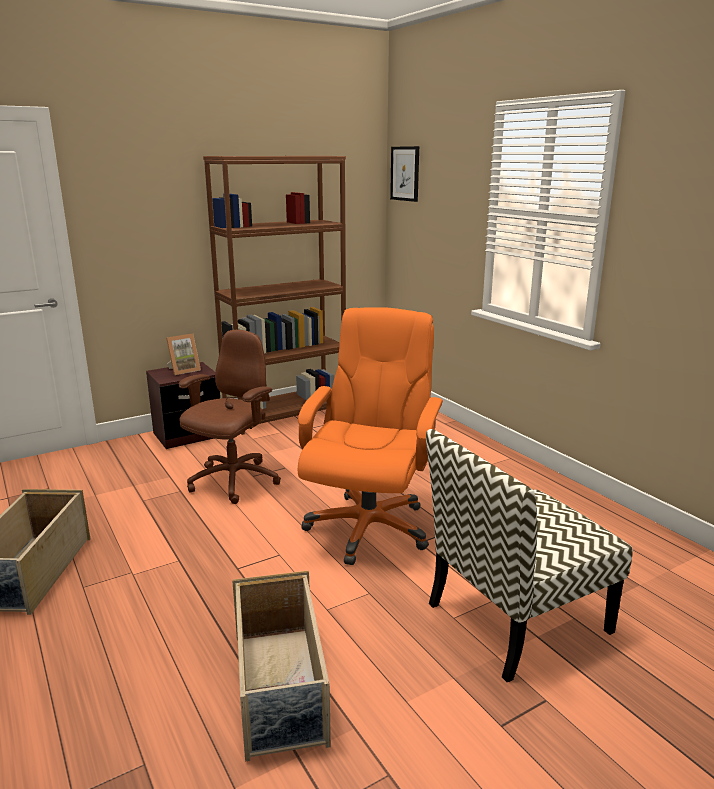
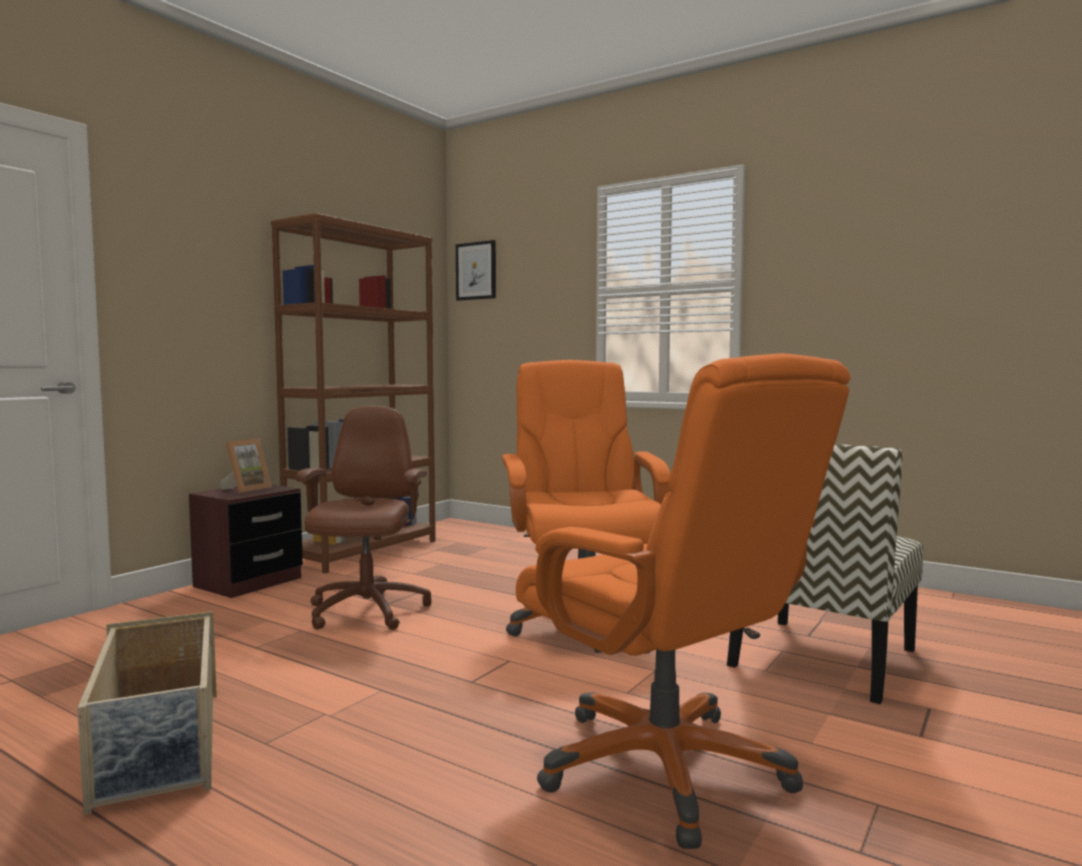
camera: 25 degrees left, 15 degrees down
(281, 688) = (666, 768): beige storage box -> orange office chair

